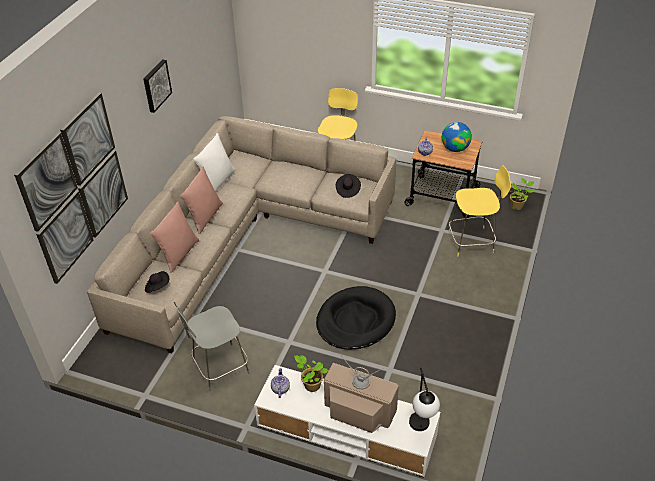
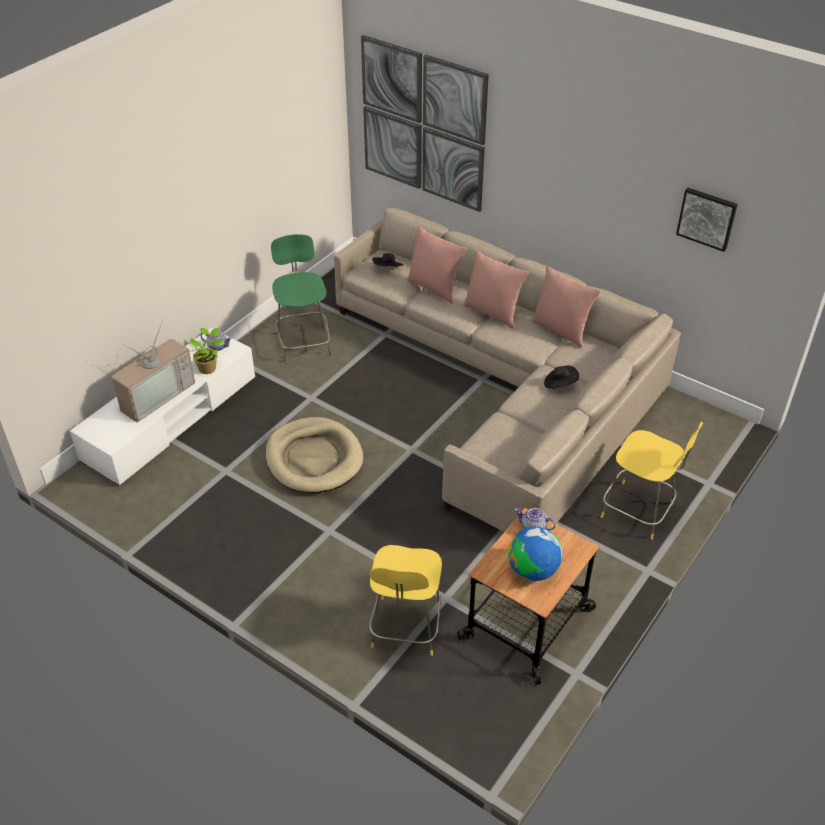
camera: 105 degrees right, 0 degrees up
(156, 85) = (582, 162): picture -> picture (707, 218)
(217, 182) = (561, 330): white pillow -> pink pillow
(218, 368) = (304, 342): grey stool -> green stool
(347, 190) = (501, 446): black hat -> black hat (560, 384)
(355, 320) = (314, 458): black dog bed -> beige dog bed
(421, 429) = (101, 434): table lamp -> none
(517, 206) = (470, 728): potted plant -> none

